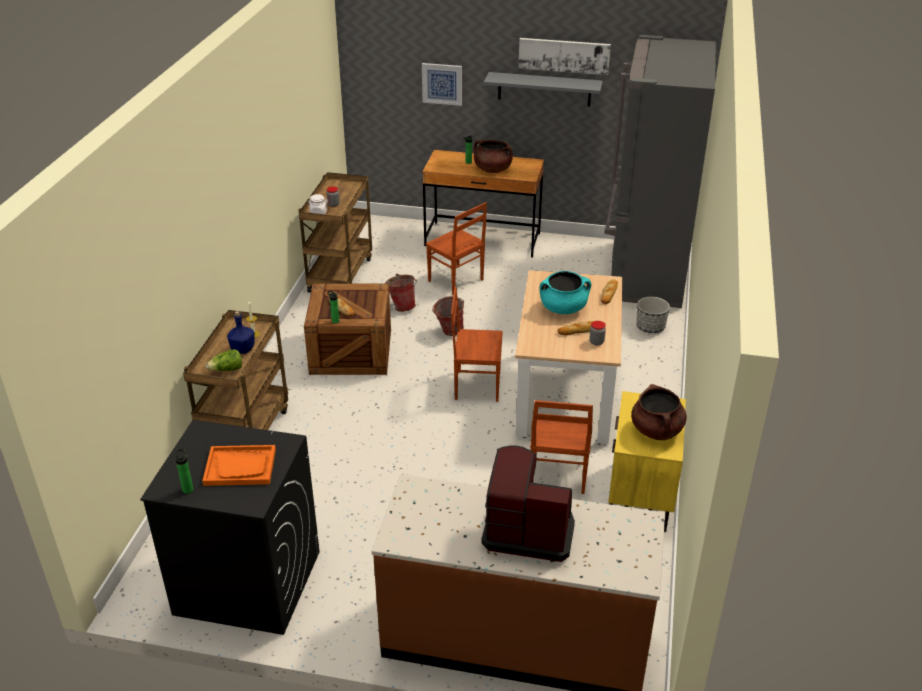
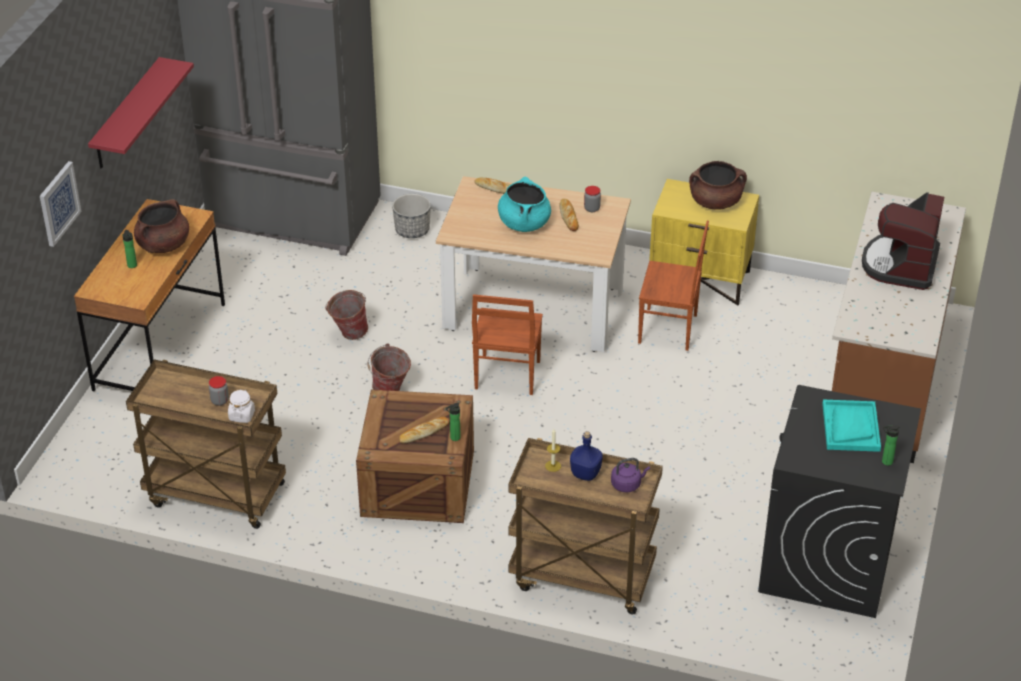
camera: 85 degrees left, 5 degrees up
(227, 370) = (627, 484): lettuce -> purple kettle
(240, 467) = (850, 427): orange tray -> turquoise tray
(402, 306) = (318, 433): bucket -> bucket (348, 334)
(455, 281) = (266, 379): brown chair -> none
(544, 89) = (127, 115): grey shelf -> red shelf
(564, 55) = (131, 58): picture -> none

